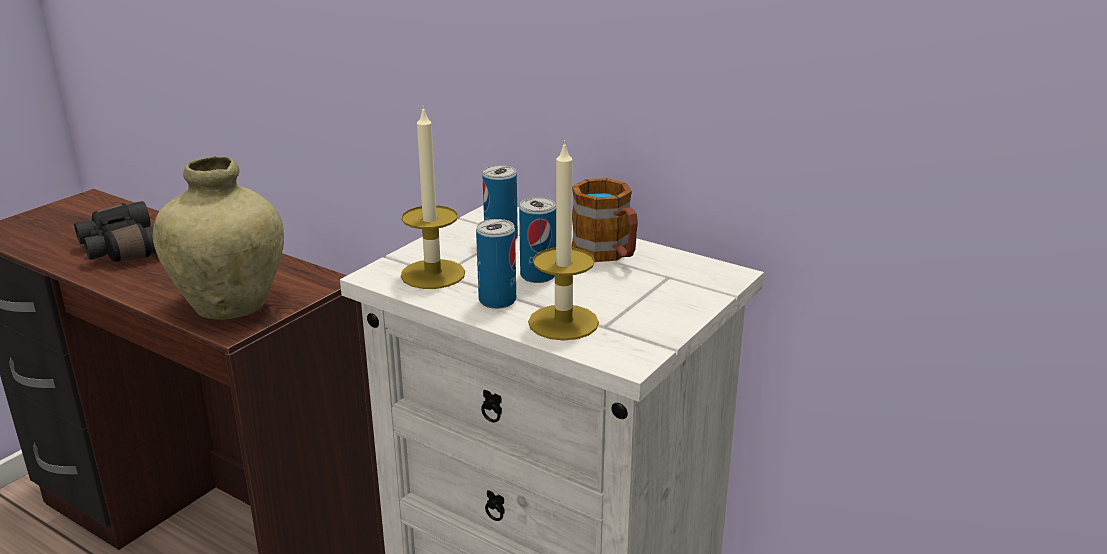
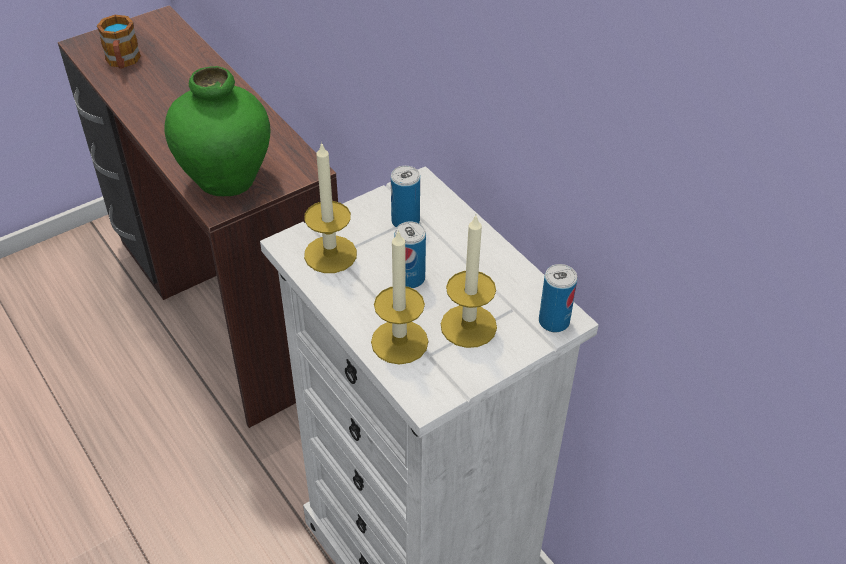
camera: 20 degrees right, 20 degrees up
(121, 248) = (168, 90): black binoculars -> none
(231, 306) = (227, 181): beige vase -> green vase
(497, 300) = (363, 301): can -> can (554, 321)
(607, 254) = (480, 266): mug -> mug (123, 62)
(630, 297) = (468, 326): none -> candle

